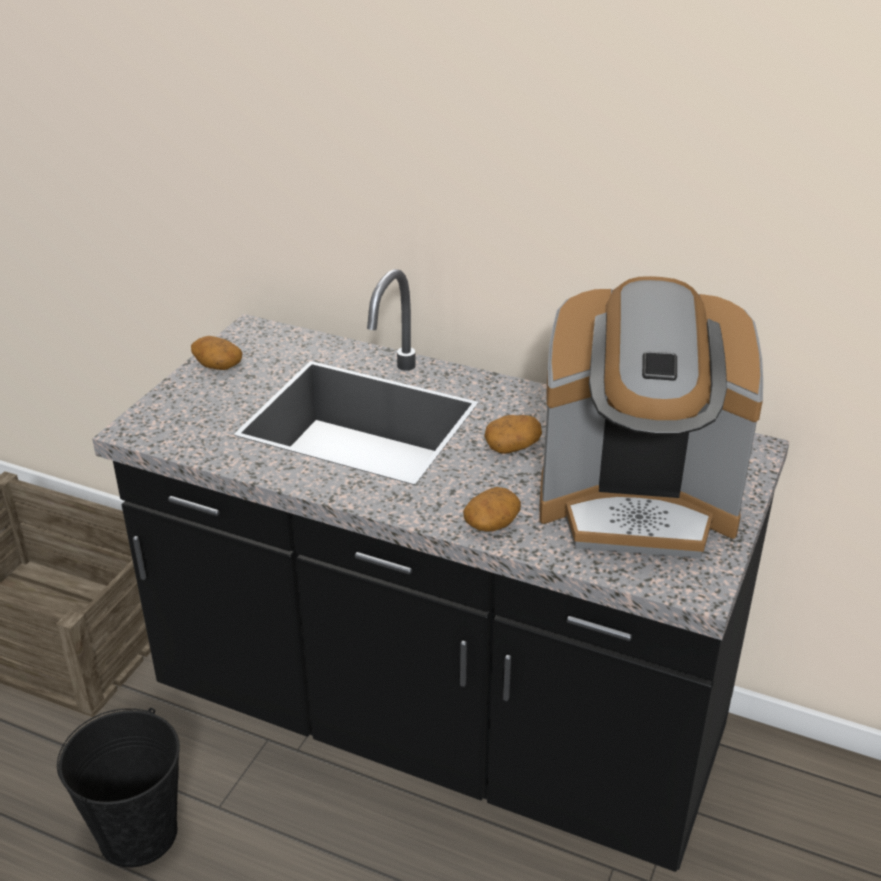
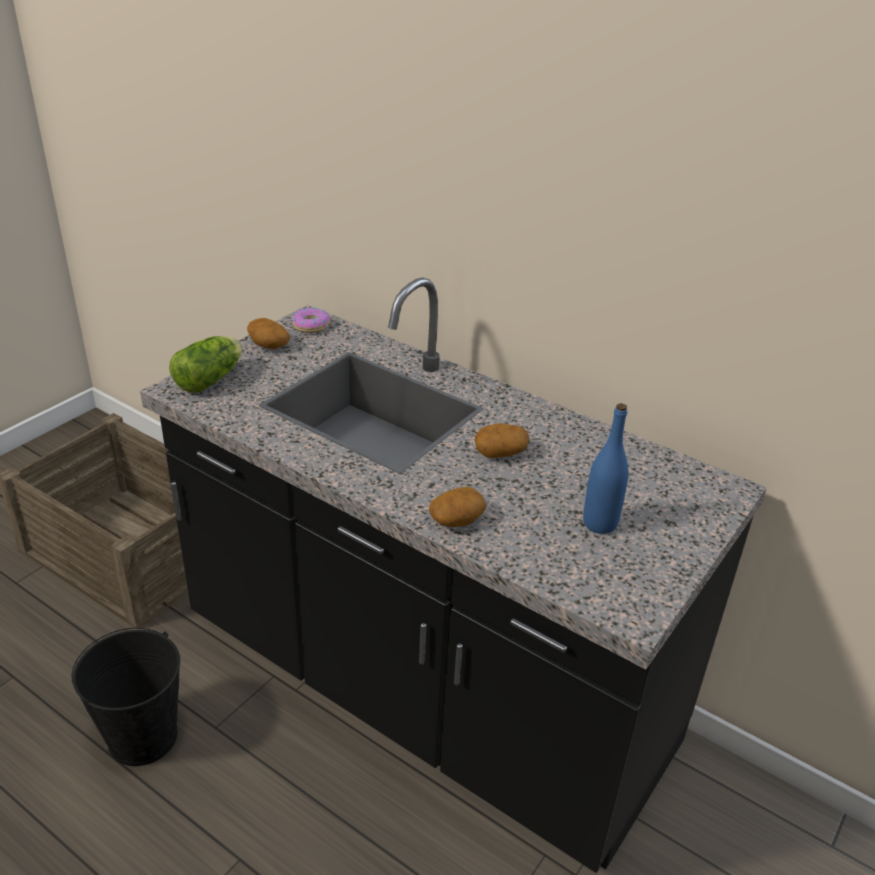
camera: 10 degrees right, 0 degrees up
(169, 413) = (211, 378): none -> lettuce
(256, 337) = (310, 325): none -> donut
(637, 503) = (600, 523): coffee machine -> blue bottle

